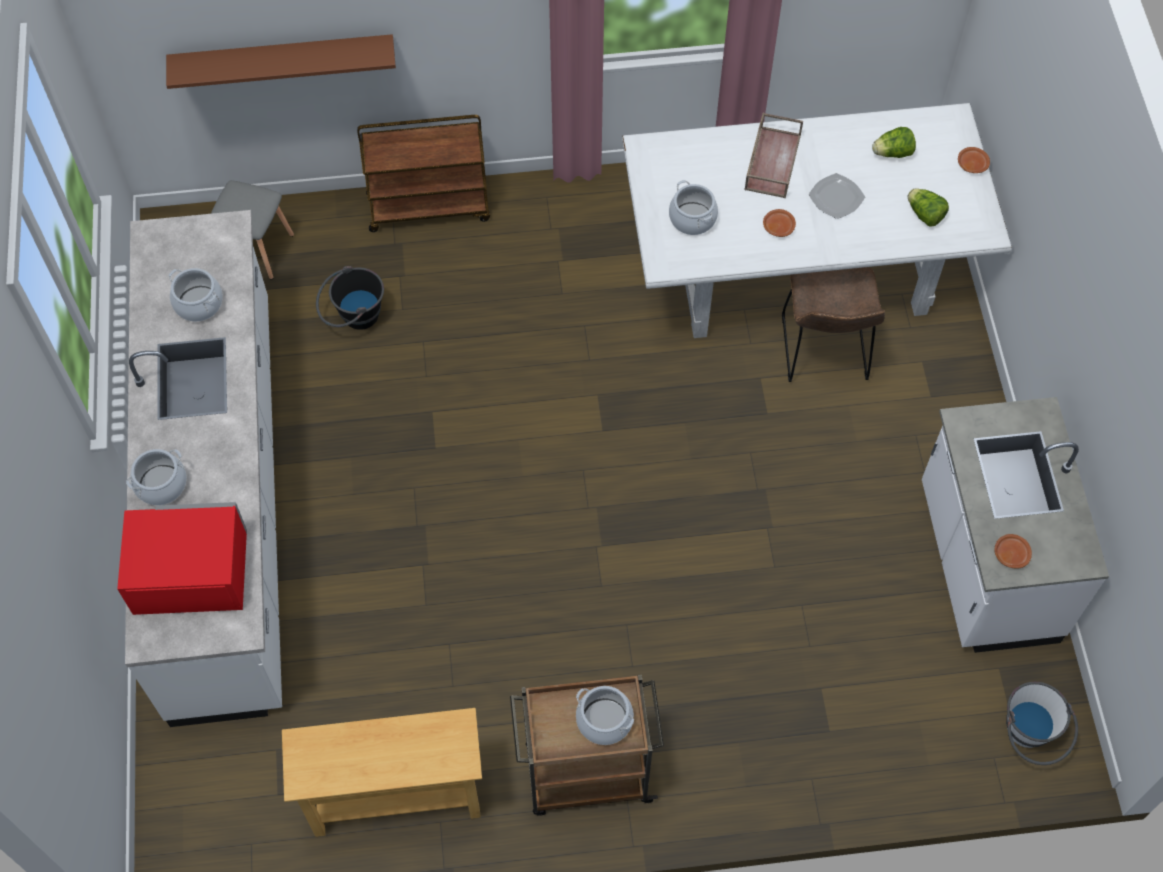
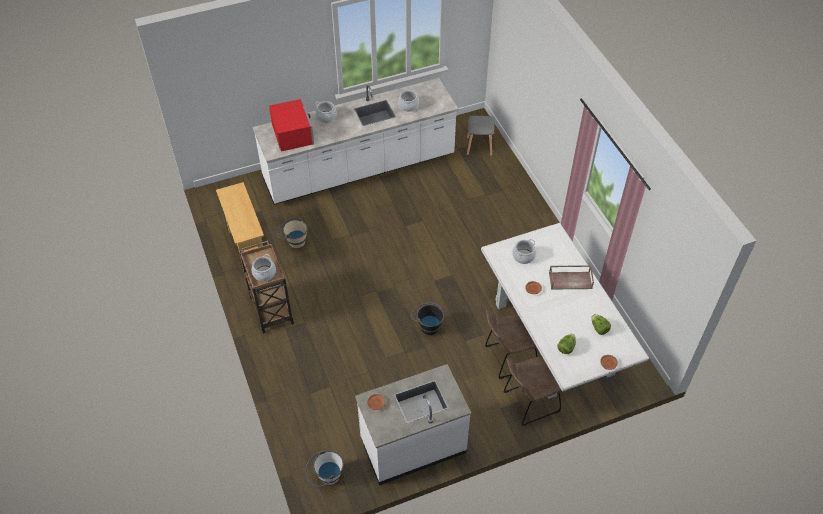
camera: 75 degrees right, 10 degrees down
(283, 59) = (524, 88): brown shelf -> none
(353, 317) = (458, 184): black bucket -> black bucket (427, 325)
(400, 690) = (293, 241): none -> beige bucket
(429, 206) = (526, 195): brown cart -> none
(837, 197) = (560, 309): plate -> none
(929, 348) = (528, 403): none -> brown chair

